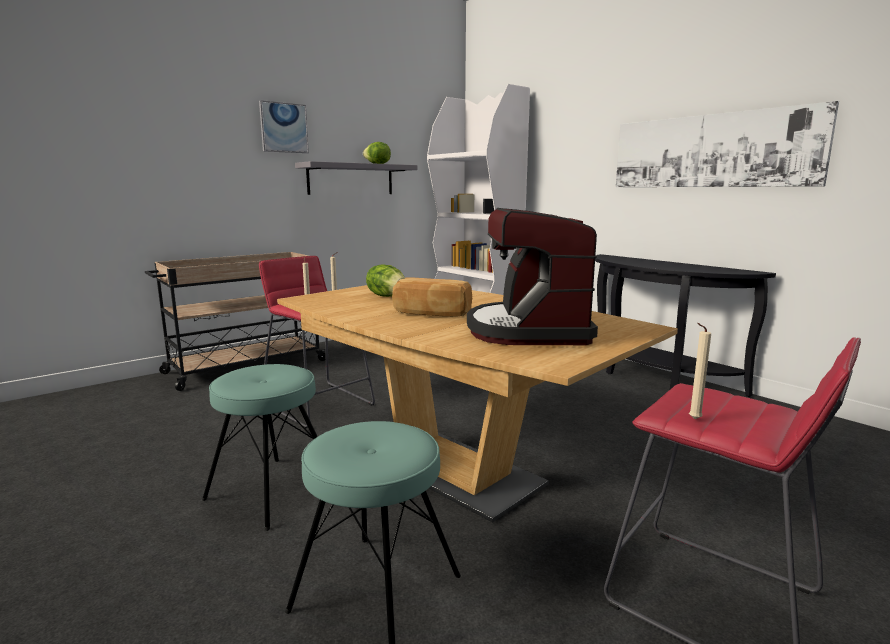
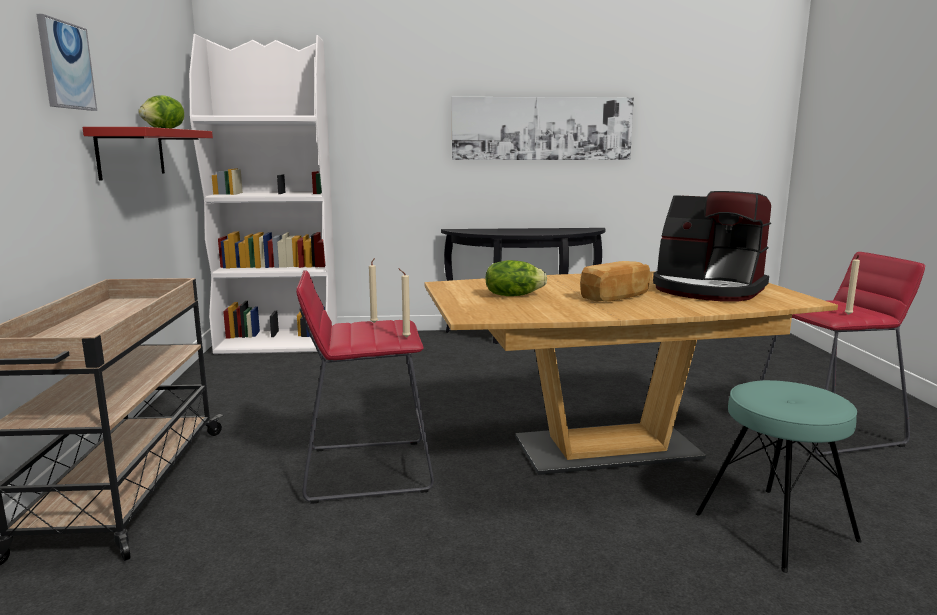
camera: 55 degrees left, 0 degrees up
(272, 491) = (566, 540): turquoise stool -> none
(351, 179) = (131, 153): grey shelf -> red shelf

